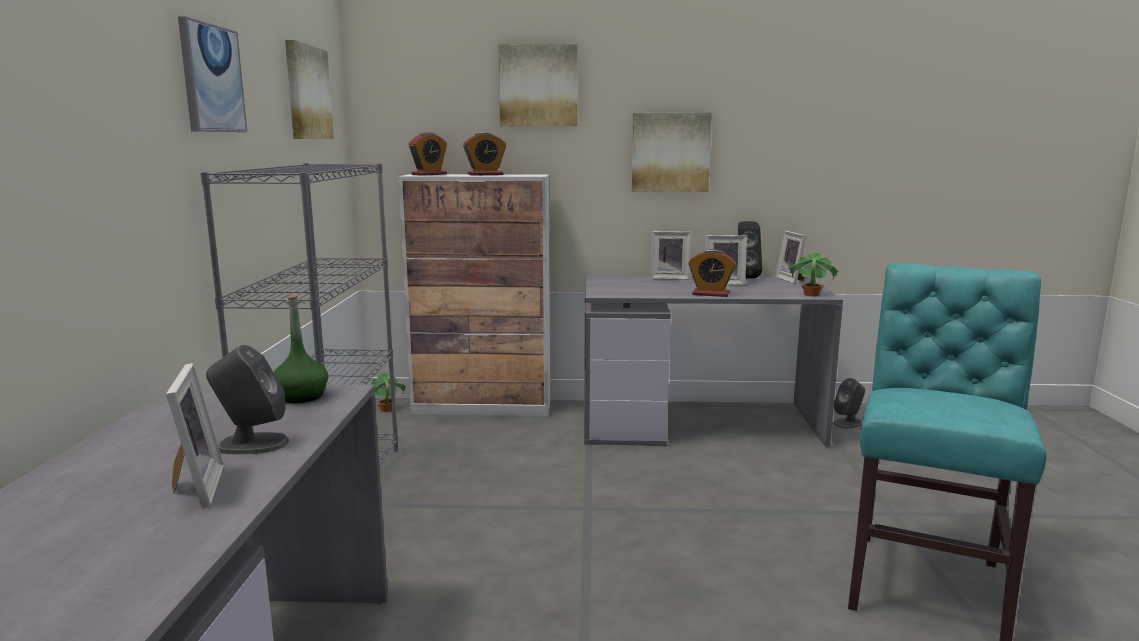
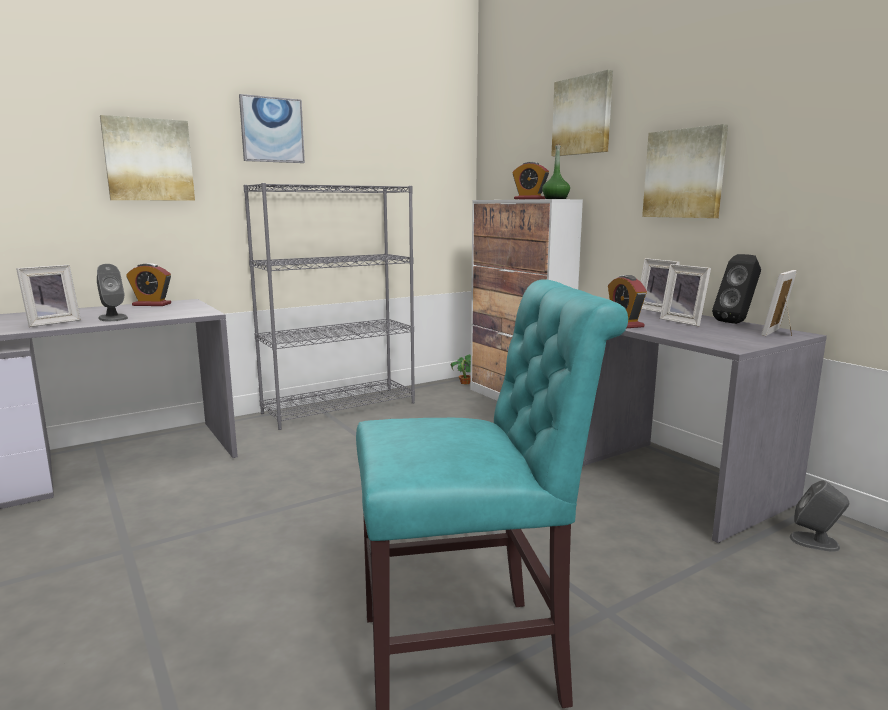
camera: 55 degrees right, 0 degrees up
(301, 397) = (191, 311): green bottle -> green bottle (555, 199)
(307, 92) = (404, 138): picture -> picture (148, 160)
(429, 174) = (500, 199): alarm clock -> alarm clock (152, 304)
(810, 295) = (722, 344): potted plant -> none

